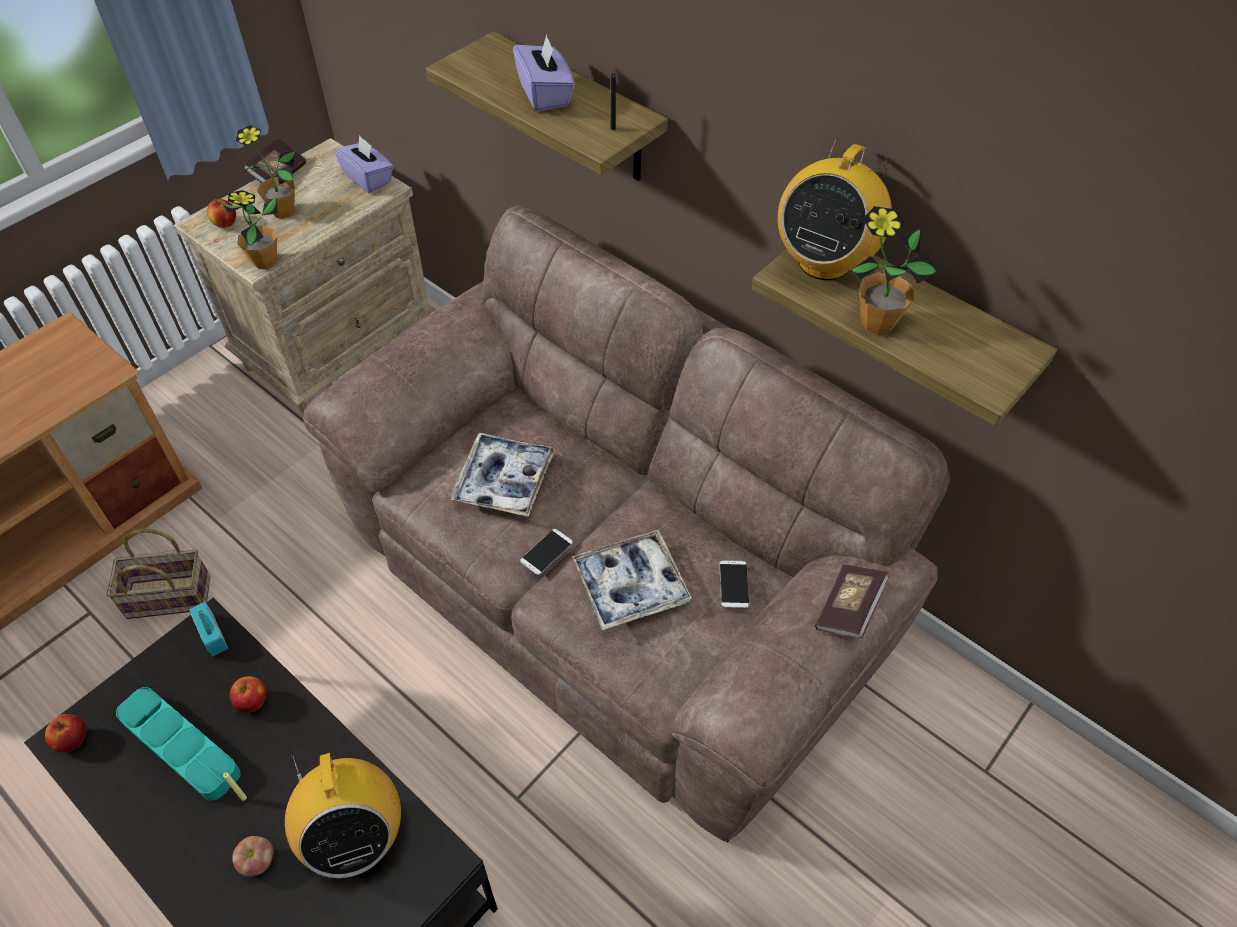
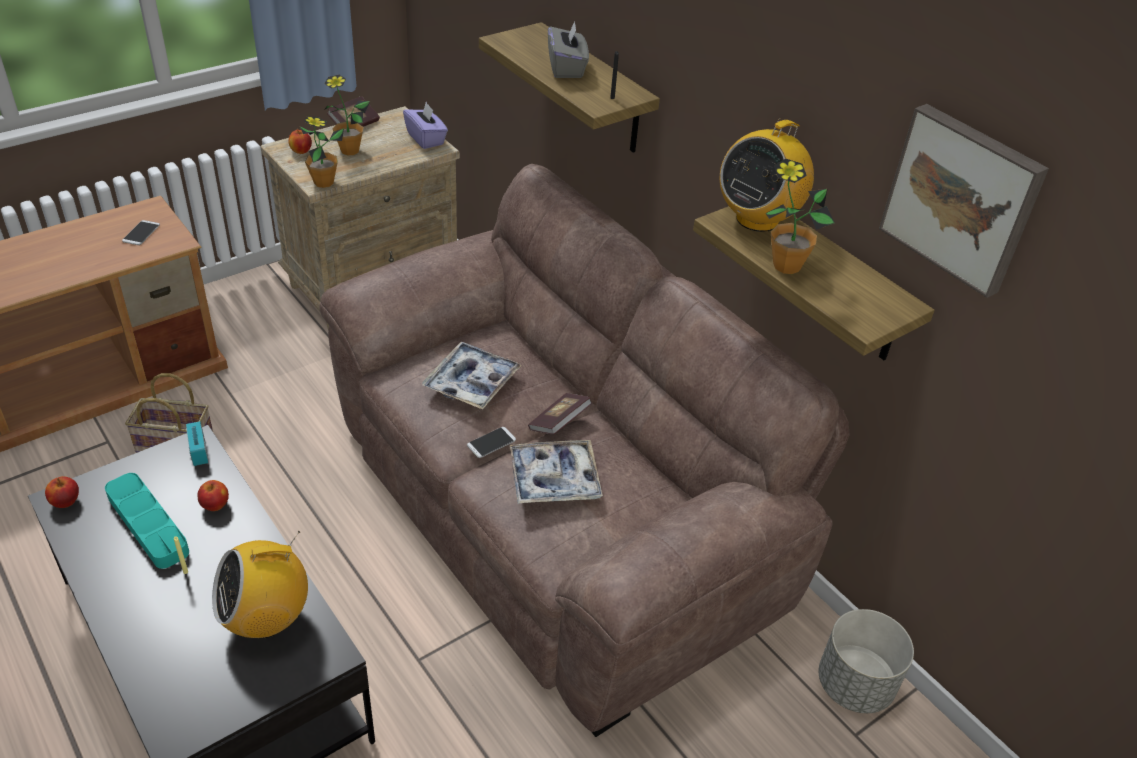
camera: 10 degrees right, 10 degrees down
(258, 861) = (182, 620): apple -> none
(355, 835) = (266, 619): radio -> radio turned 75 degrees clockwise
(545, 94) = (566, 68): purple tissue box -> grey tissue box
(734, 584) = (644, 497): phone -> phone (141, 233)
(848, 609) = (731, 519): book -> book (559, 423)
(971, 714) = (855, 685): none -> grey planter
(1098, 228) = (962, 198): none -> picture

